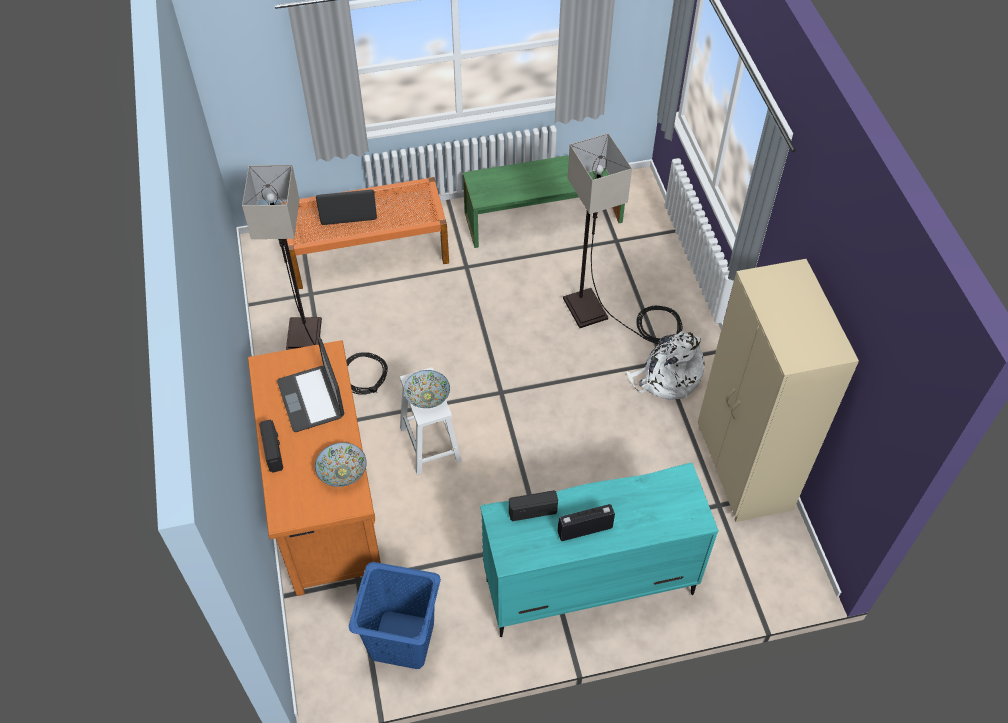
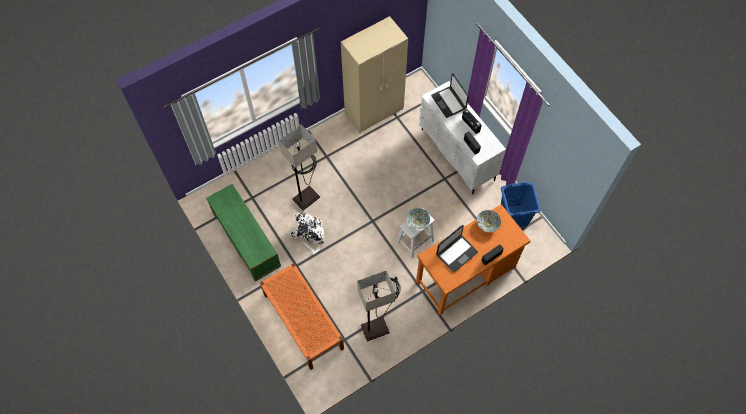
camera: 110 degrees left, 10 degrees up
(348, 210) = (301, 319): laptop -> laptop (449, 102)
(588, 585) = (456, 155): turquoise dresser -> white dresser
(666, 378) = (336, 152): white backpack -> white backpack (310, 235)

